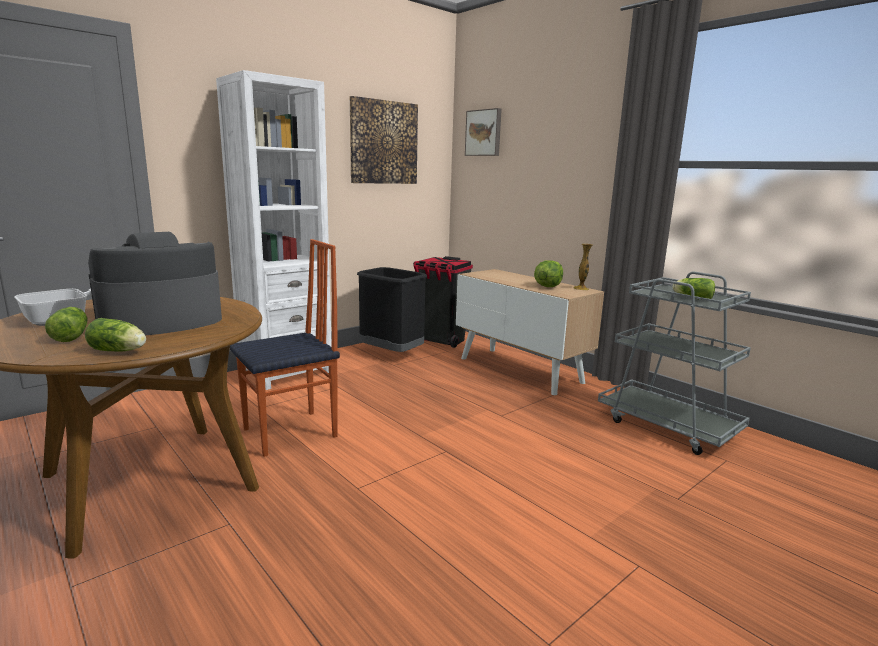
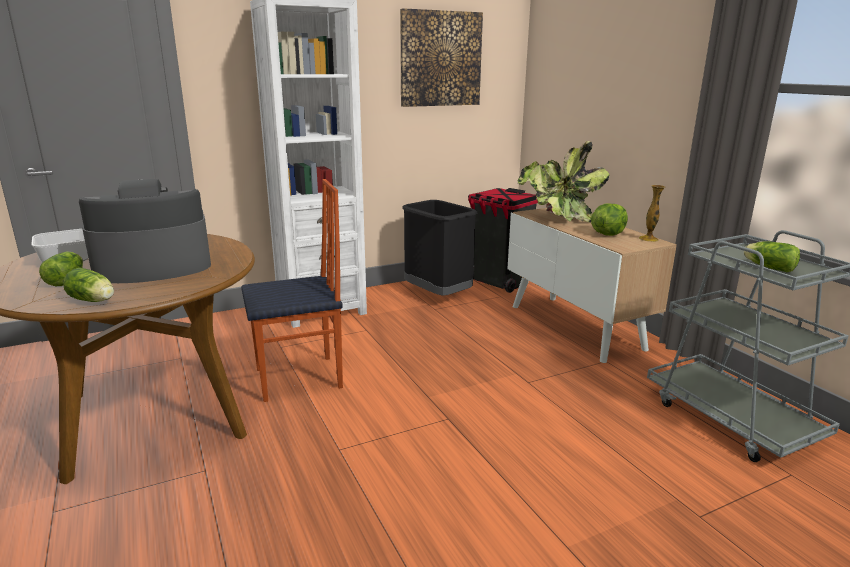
camera: 15 degrees right, 5 degrees up
(484, 133) = (560, 43): picture -> none
(498, 277) = (556, 219): none -> potted plant

